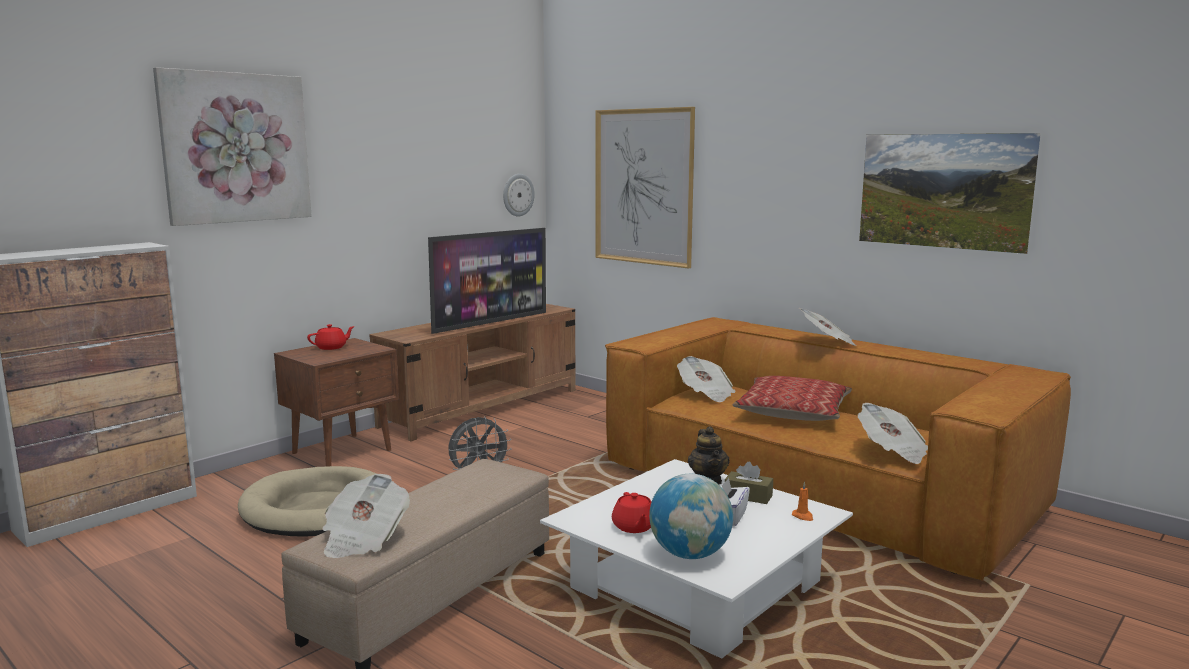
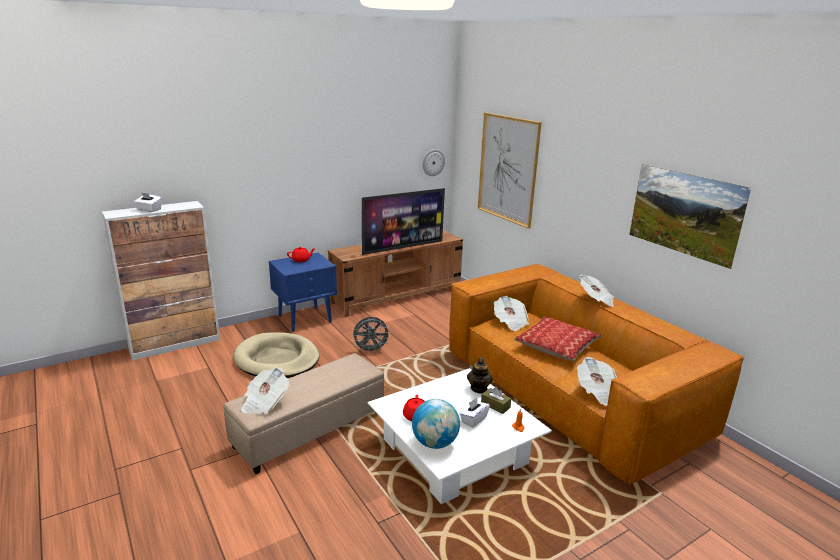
camera: 15 degrees right, 10 degrees up
(64, 251) = (149, 210): none -> white tissue box
(236, 148) = (247, 144): picture -> none
(343, 451) = (306, 319): brown nightstand -> blue nightstand

